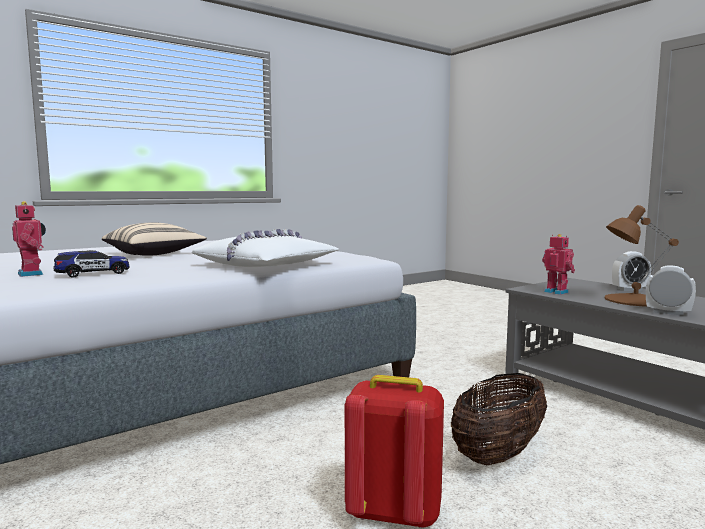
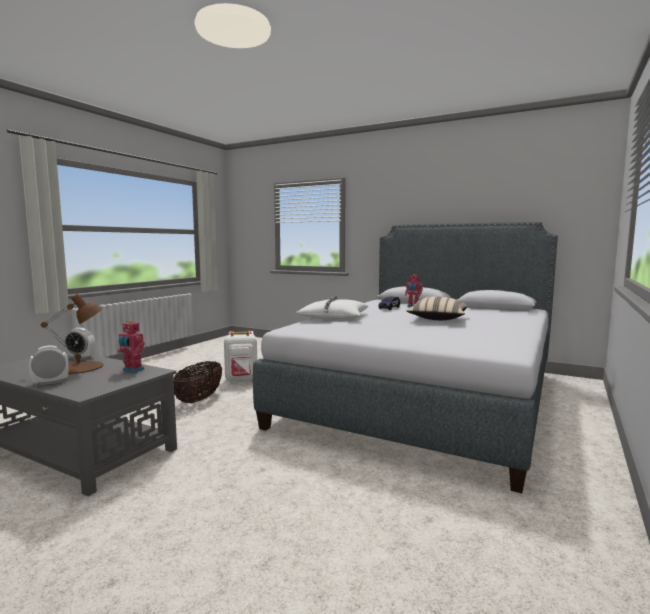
camera: 155 degrees right, 0 degrees up
(392, 512) = (241, 379): red backpack -> white backpack

